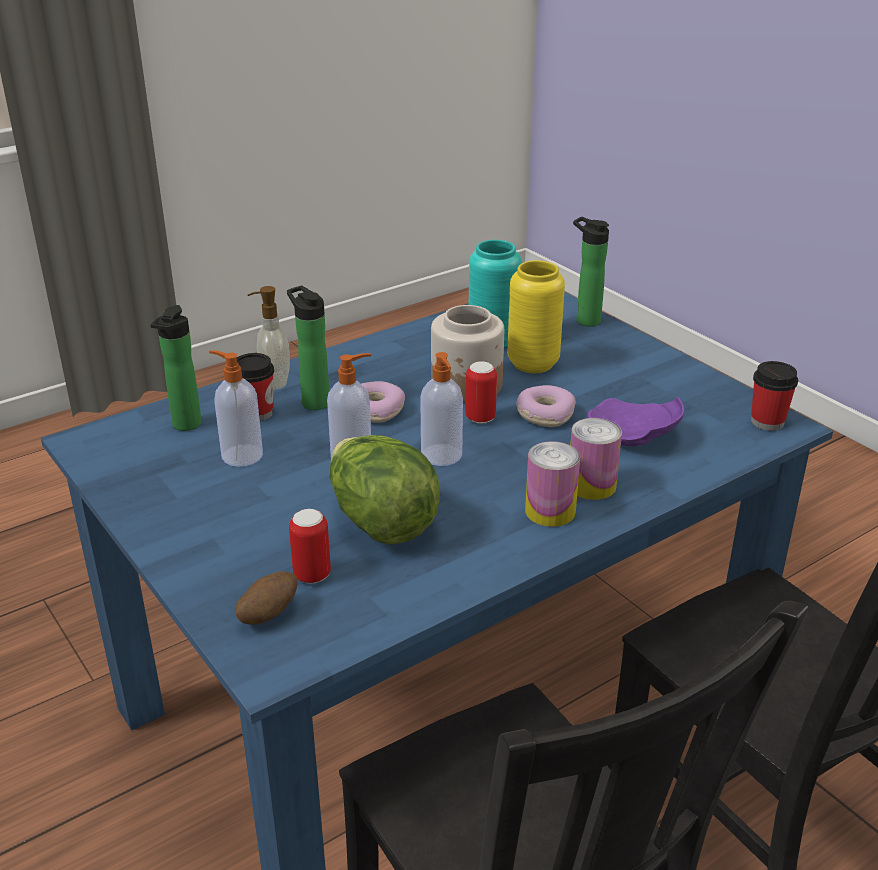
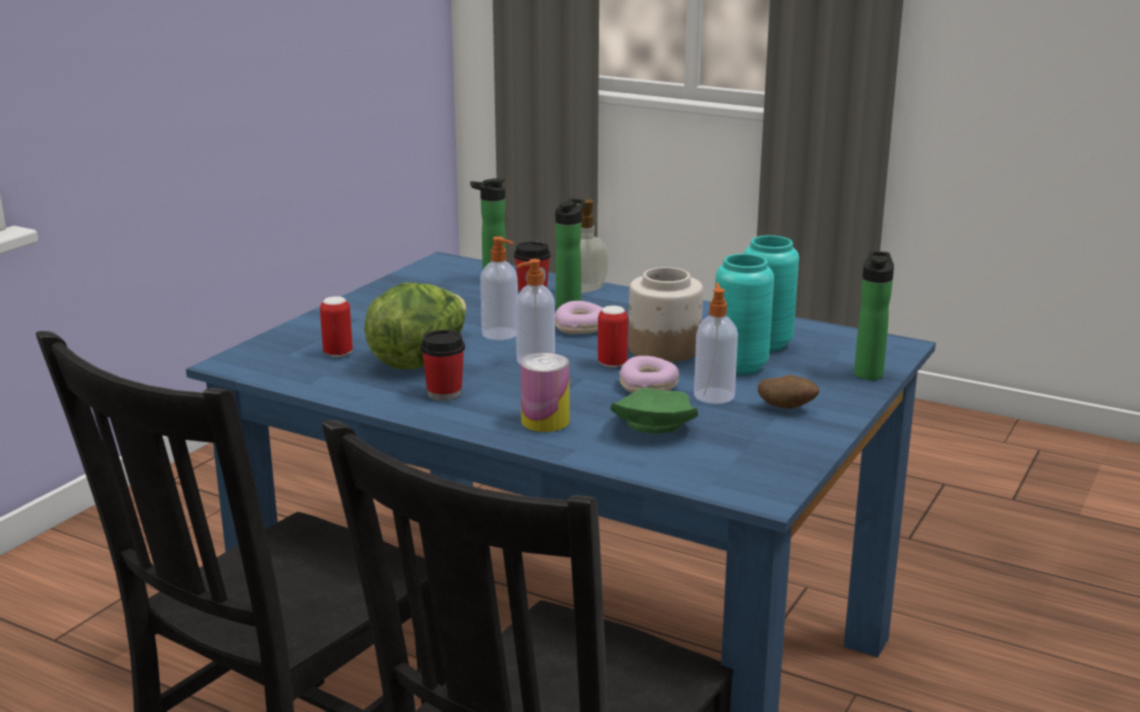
camera: 65 degrees right, 10 degrees down
(240, 455) = (468, 303): soap dispenser -> soap dispenser (714, 395)
(268, 614) = (285, 351): potato -> potato (787, 408)
(533, 364) = (739, 366): yellow vase -> turquoise vase
(550, 511) = (488, 412): can -> none
(634, 436) = (652, 426): purple plate -> green plate
(767, 422) = (759, 484): cup -> cup (444, 394)

